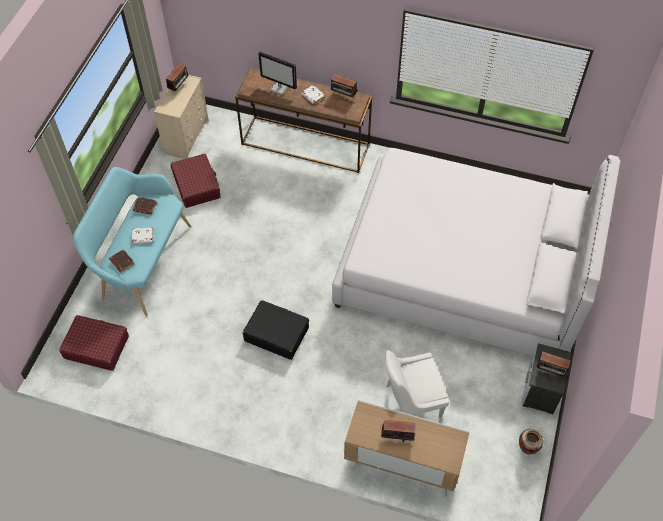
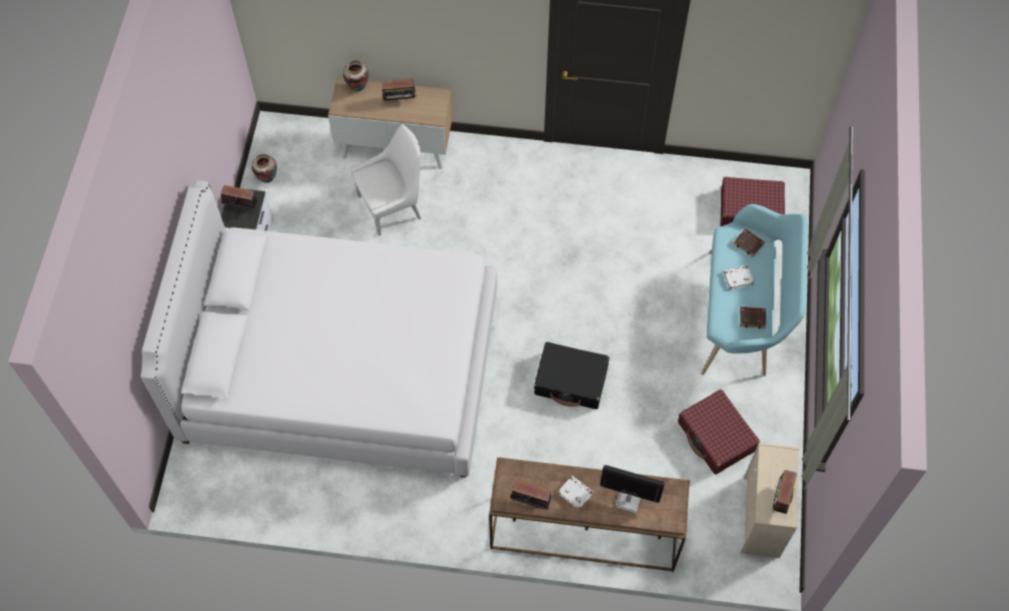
camera: 170 degrees right, 5 degrees up
(276, 334) = (554, 255): black suitcase -> black suitcase (571, 381)
(437, 458) = (358, 88): none -> vase

